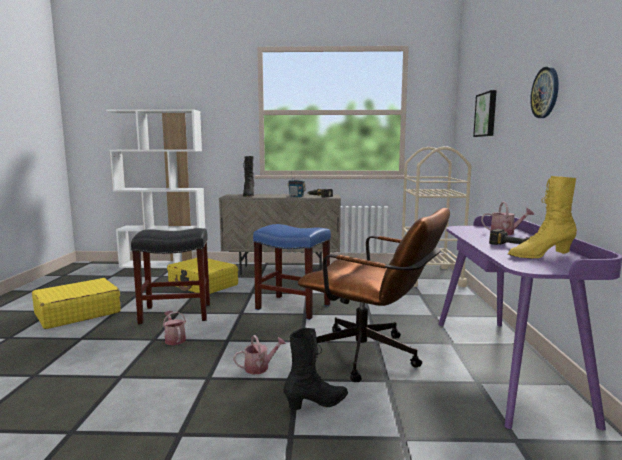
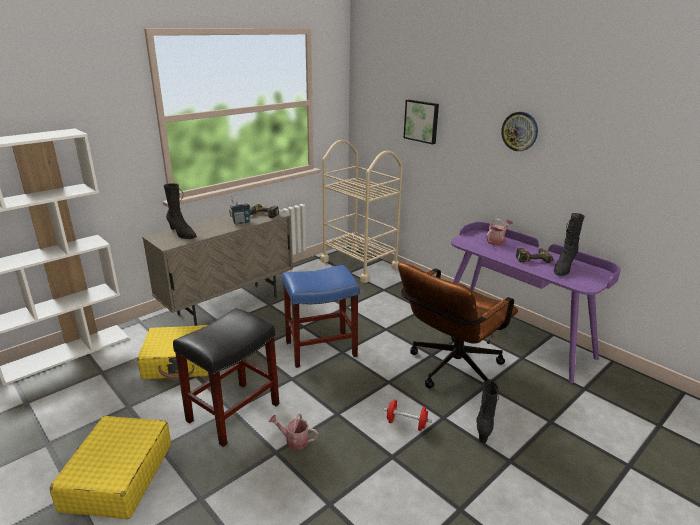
camera: 45 degrees left, 15 degrees up
(260, 367) = (406, 424): watering can -> red dumbbell
(372, 357) = (450, 370): brown office chair -> brown office chair turned 150 degrees clockwise
(540, 256) = (563, 268): yellow boot -> black boot

